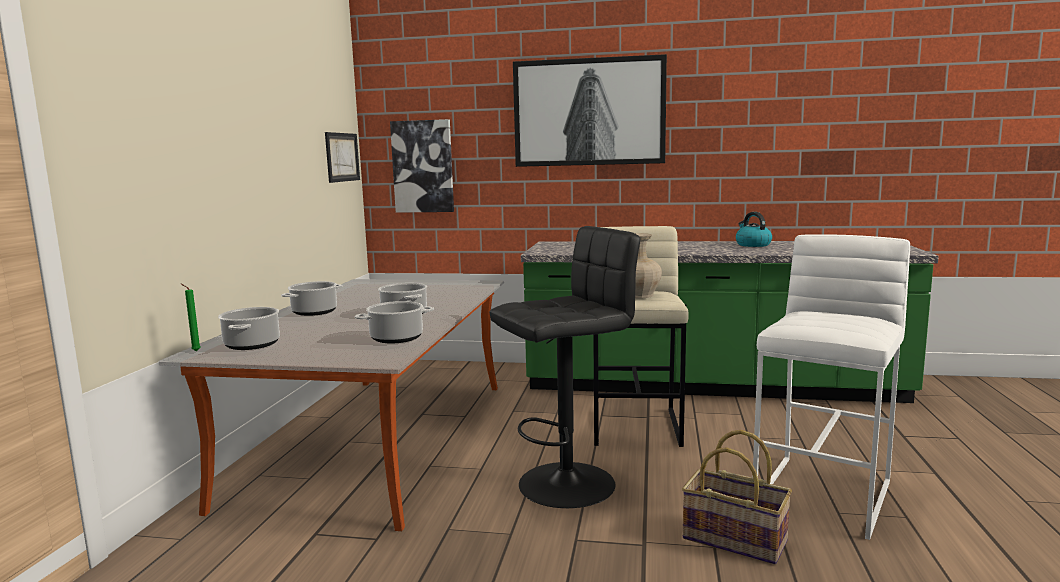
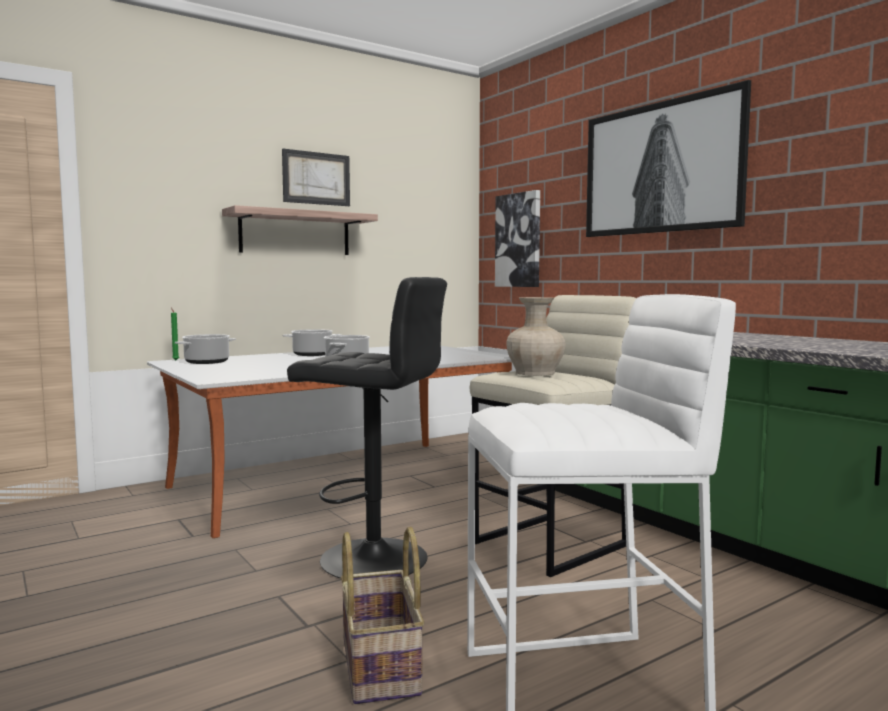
camera: 45 degrees right, 5 degrees down
(246, 171) = (295, 233): none -> shelf
(342, 157) = (444, 231): picture -> picture (316, 178)
(396, 338) = (275, 372): cooking pot -> none
(752, 245) = (824, 341): kettle -> none

